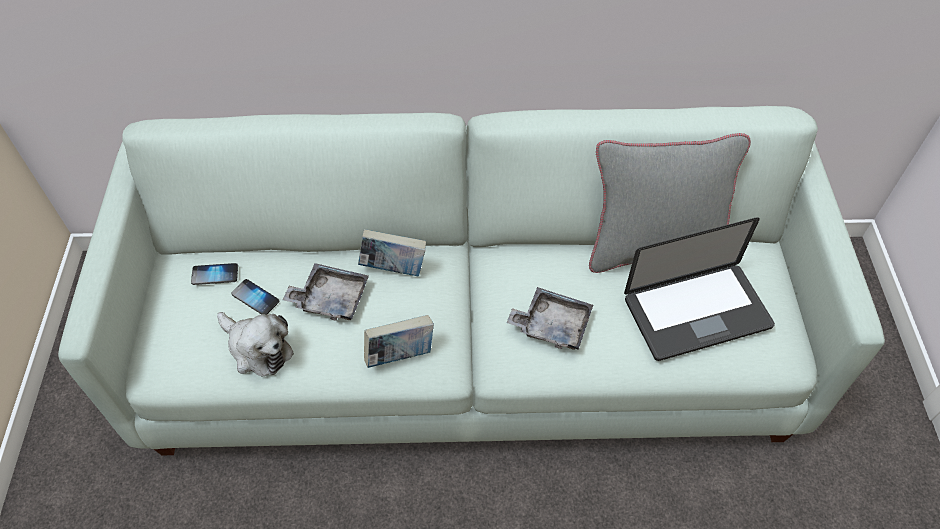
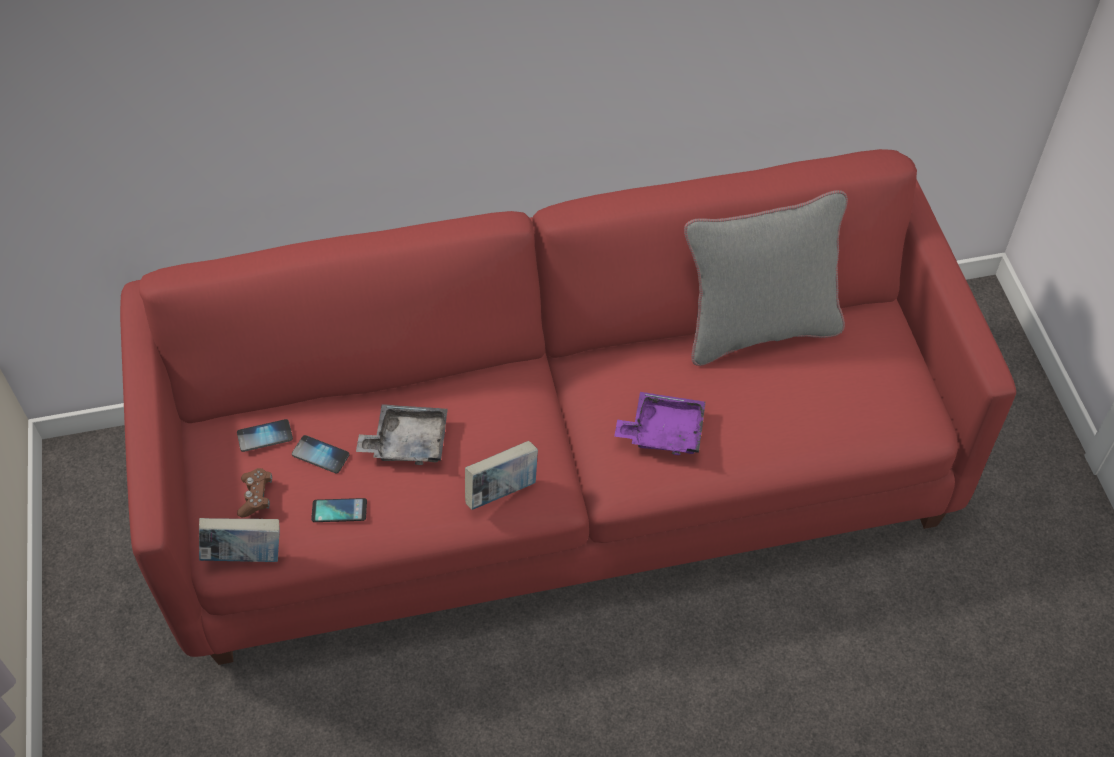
camera: 10 degrees left, 0 degrees up
(192, 325) = (256, 496): none -> brown game controller
(257, 348) = (339, 510): plush toy -> phone
(394, 268) = (471, 396): book -> book (245, 556)
(470, 345) = (558, 476): white sofa -> red sofa
(552, 325) = (663, 431): grey tray -> purple tray
(697, 313) = (819, 392): laptop -> none

